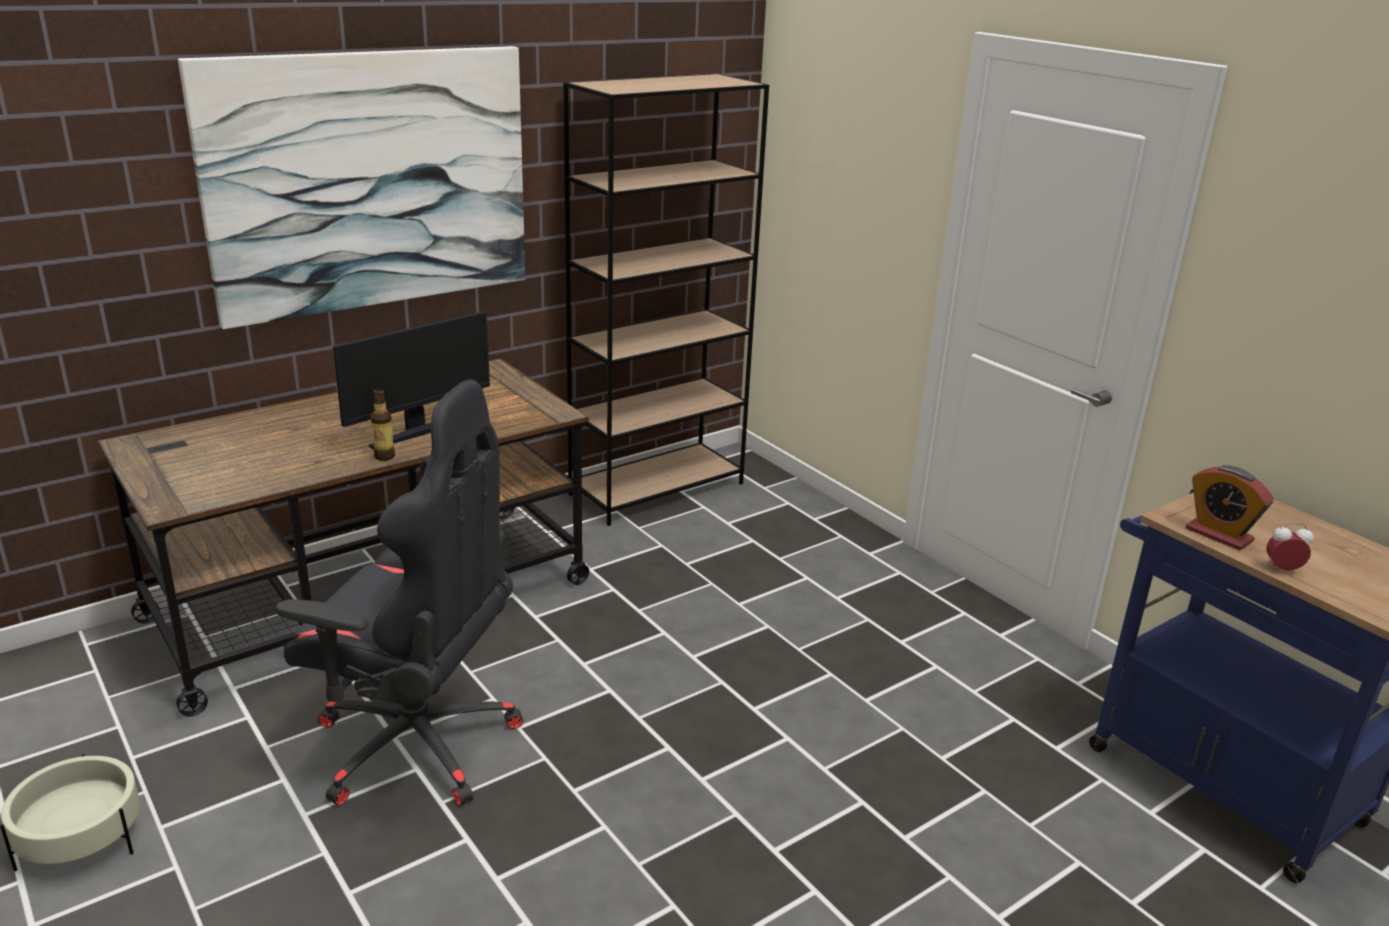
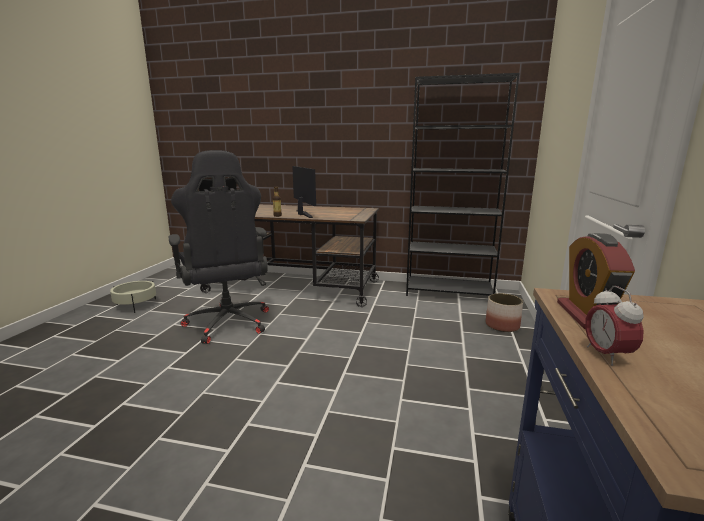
camera: 50 degrees right, 10 degrees down
(371, 182) = (330, 123): picture -> none
(418, 431) = (302, 214): monitor -> monitor turned 120 degrees counterclockwise
(657, 488) = (449, 292): beige bookcase -> black bookcase
(807, 523) = (502, 325): none -> planter
(1282, 569) = (606, 355): alarm clock -> alarm clock turned 150 degrees counterclockwise

